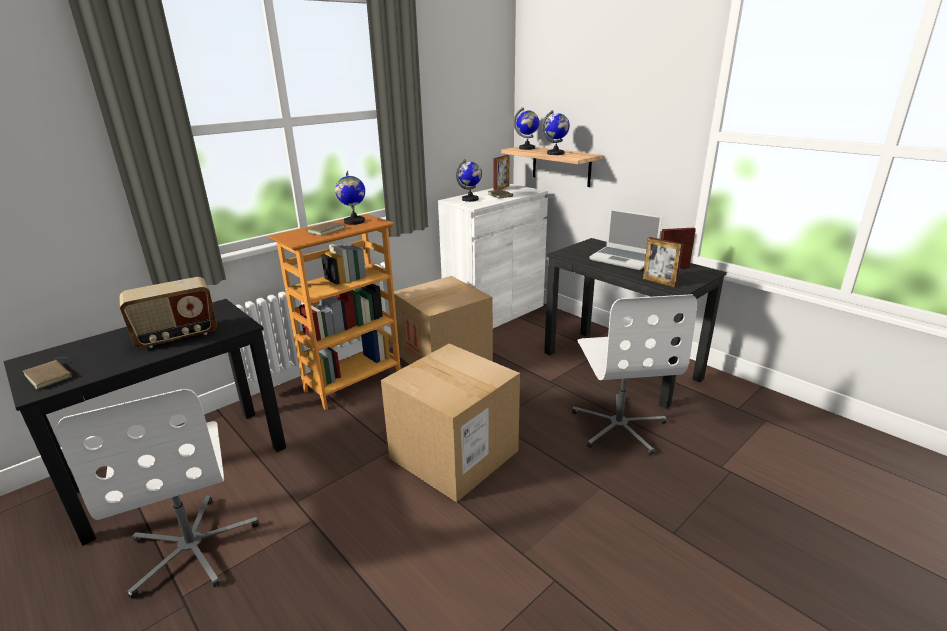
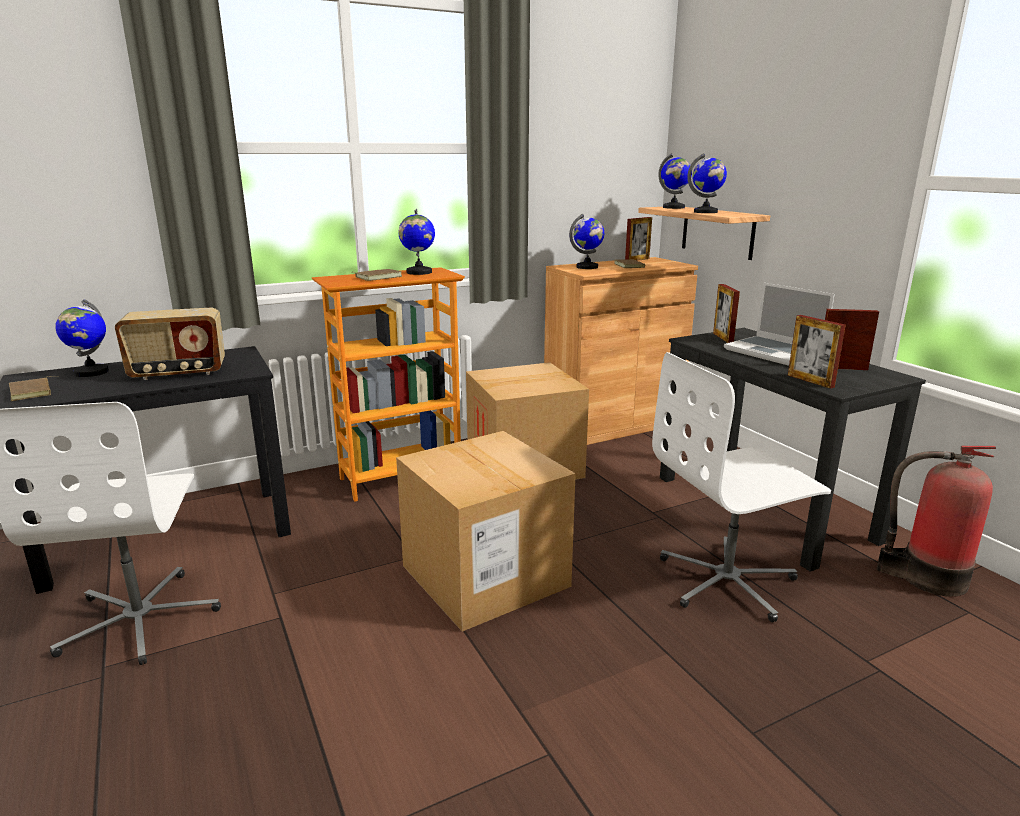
camera: 15 degrees right, 5 degrees down
(92, 346) = (91, 372): none -> globe
(494, 313) = (613, 424): white cabinet -> brown cabinet
(583, 249) = (723, 338): none -> picture frame
(619, 426) = (728, 581): white office chair -> white office chair turned 60 degrees clockwise
(735, 400) = (927, 578): none -> fire extinguisher

